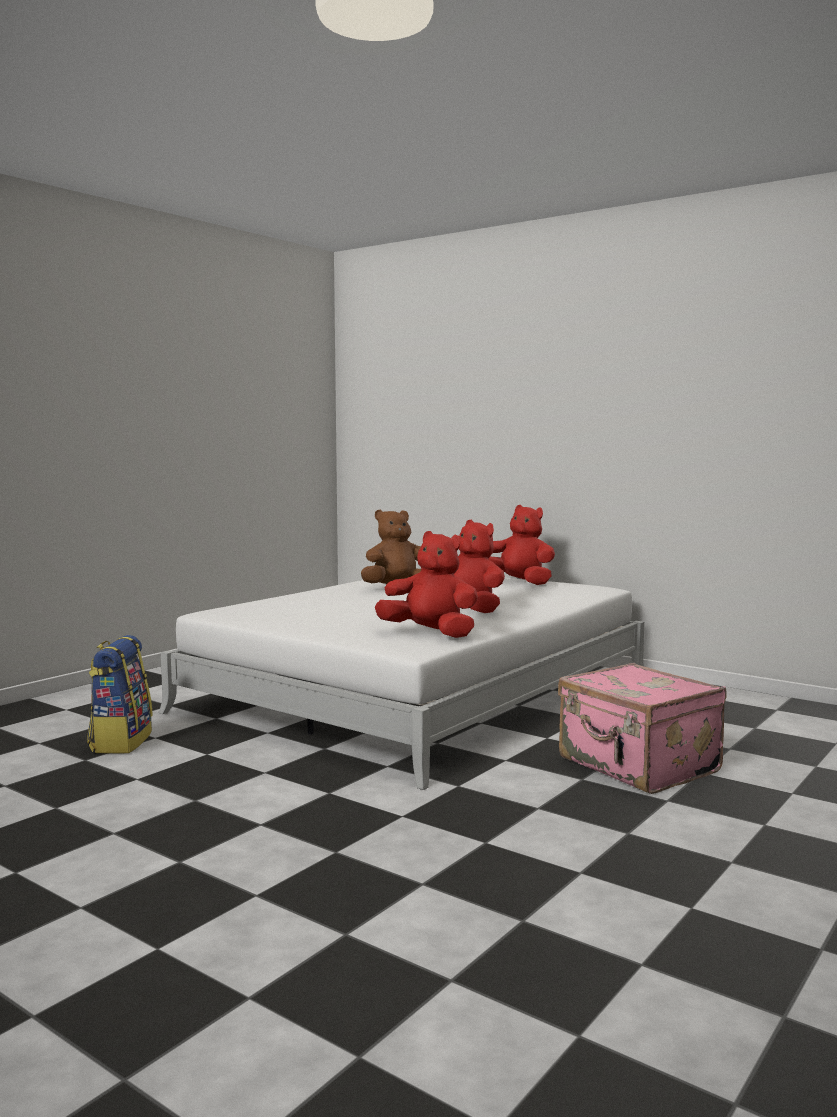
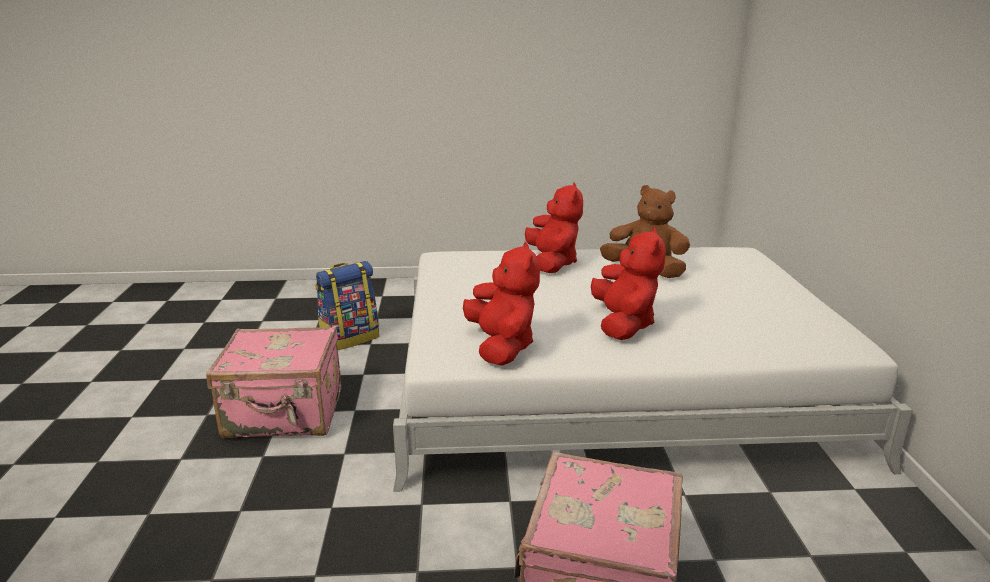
camera: 50 degrees right, 15 degrees up
(204, 799) = (285, 414): none -> pink suitcase
(519, 582) = (775, 303): red plush toy -> red plush toy (552, 263)

